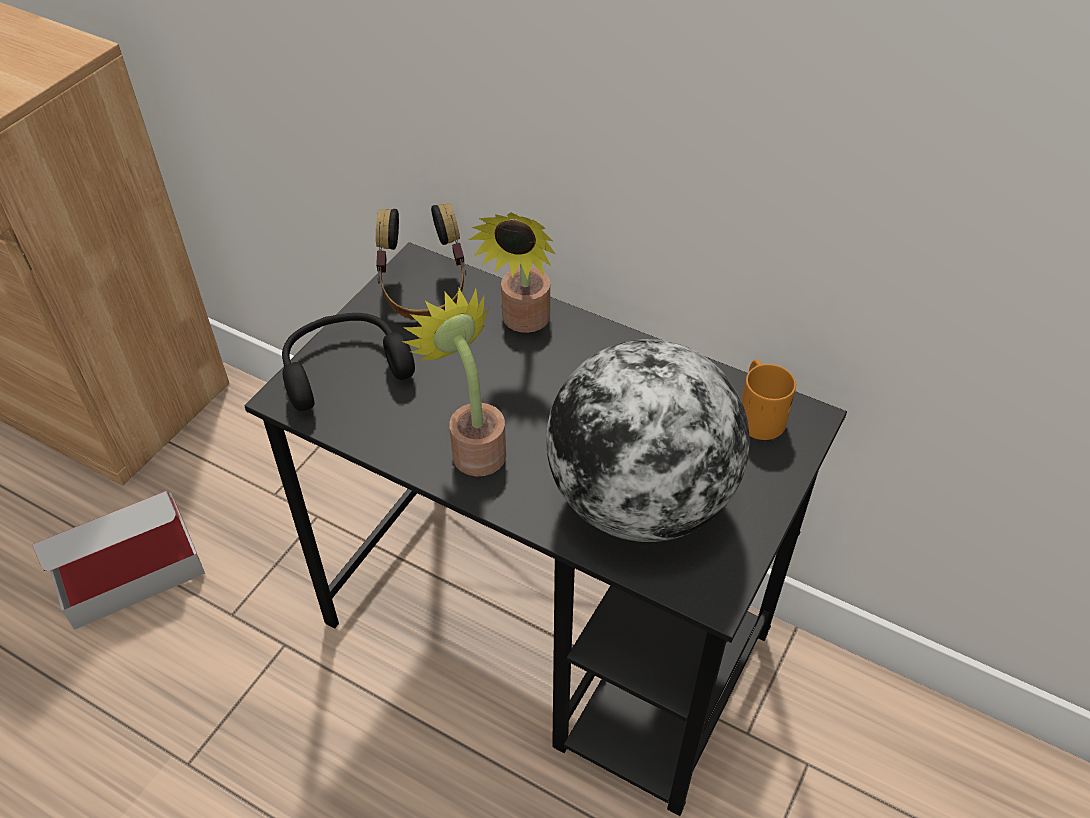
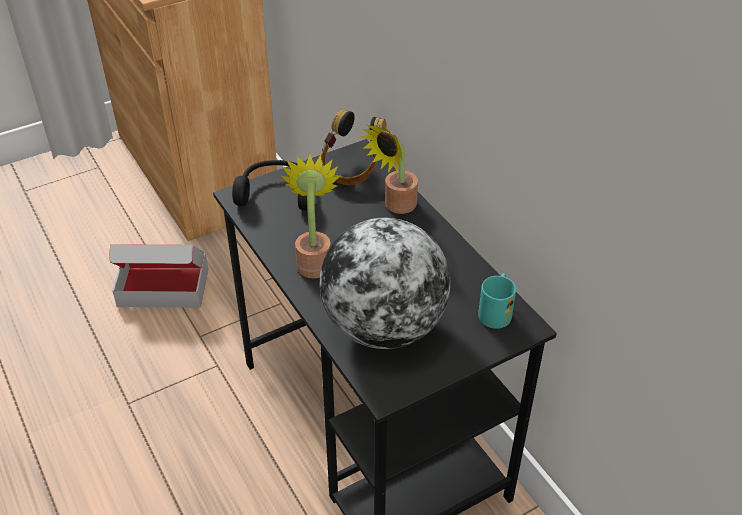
camera: 30 degrees right, 5 degrees down
(757, 414) = (496, 311): orange mug -> turquoise mug

